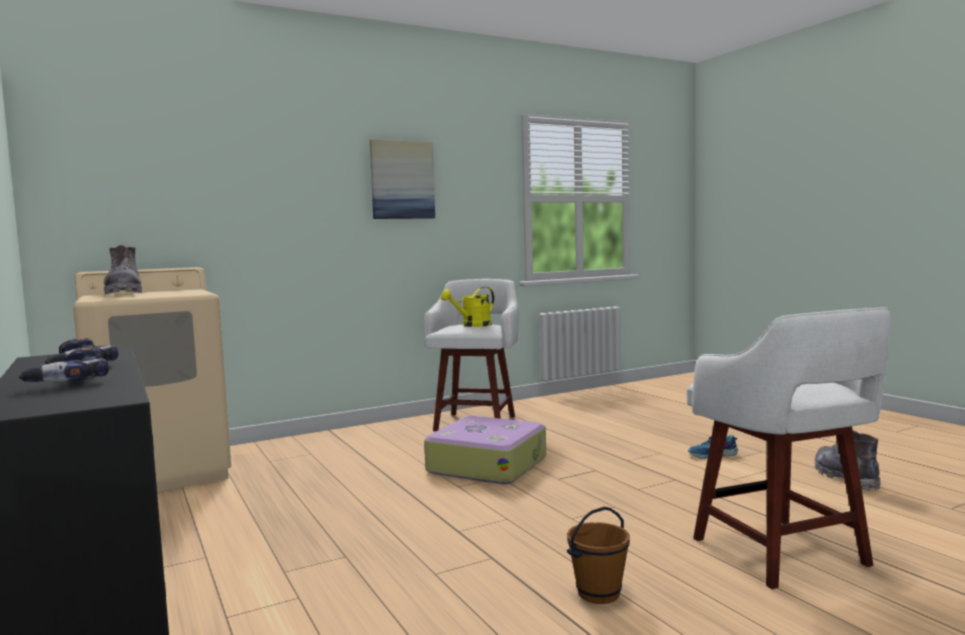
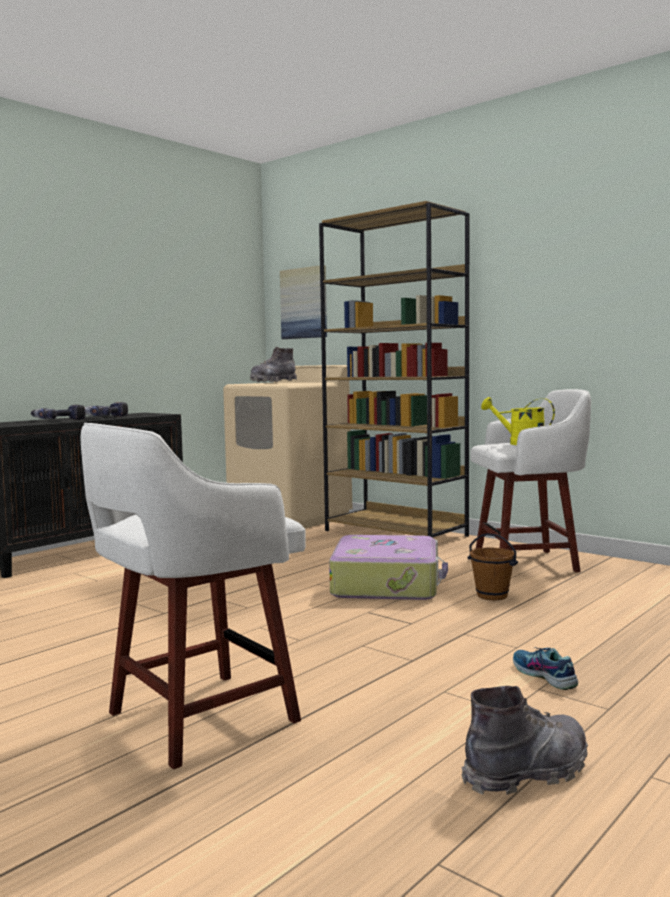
camera: 70 degrees right, 0 degrees up
(320, 442) = (396, 533): none -> brown bookcase
(402, 180) = (517, 272): picture -> picture (304, 303)
(598, 593) = (102, 649): brown bucket -> brown bucket (492, 596)

